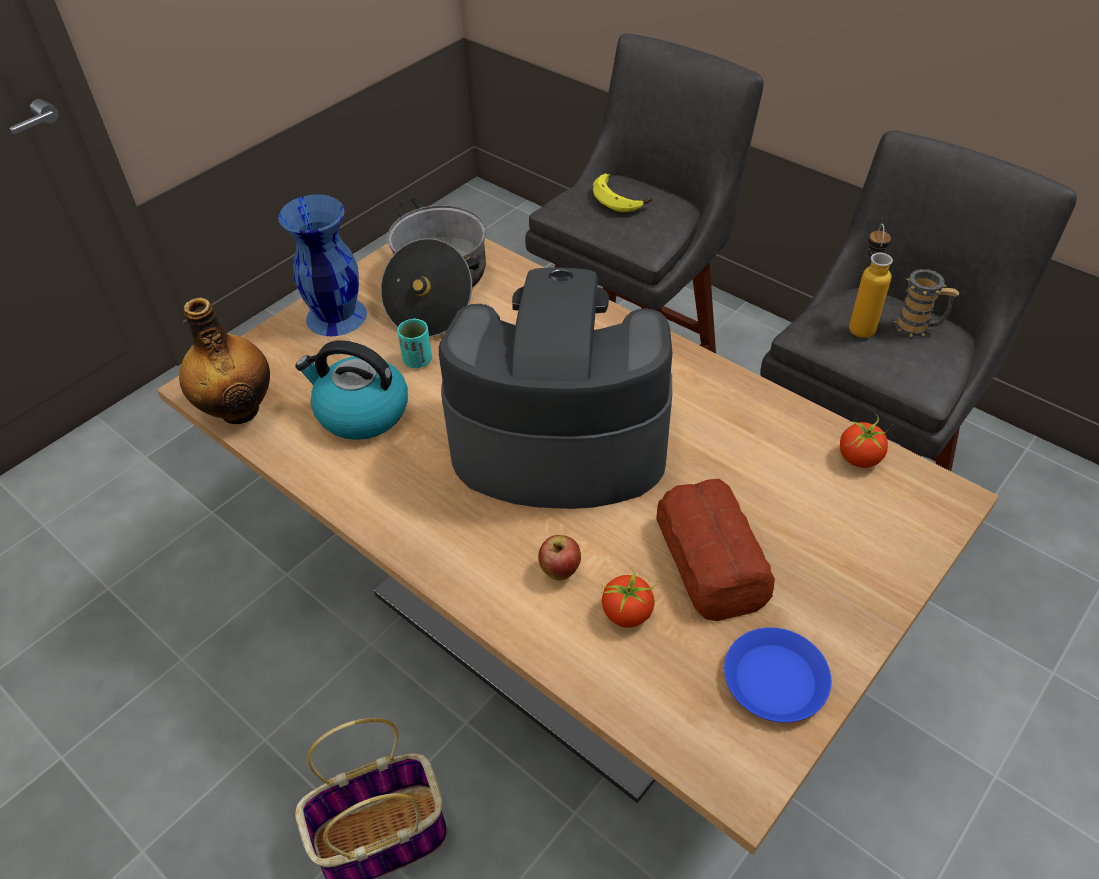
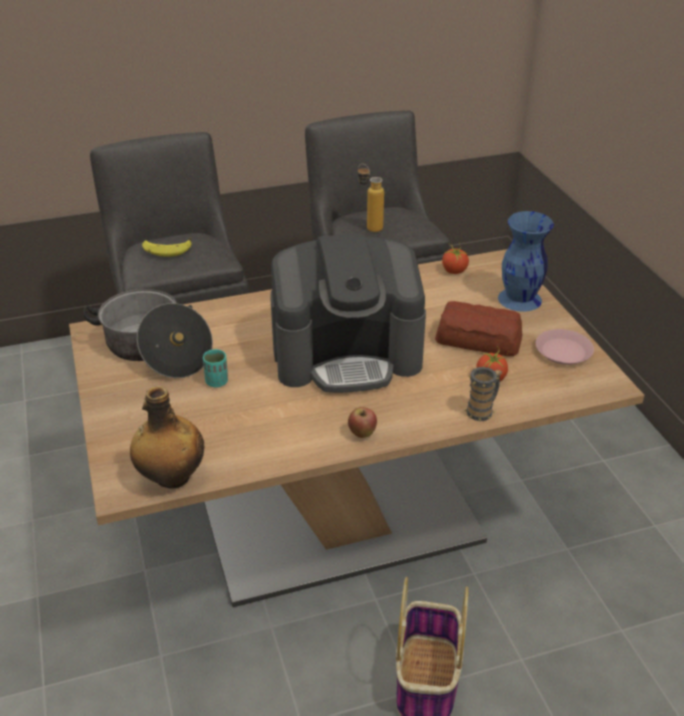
camera: 60 degrees left, 10 degrees down
(335, 316) = (125, 403): blue vase -> blue vase (519, 299)
(361, 412) = (239, 422): kettle -> none
(558, 440) = (347, 354): coffee machine -> coffee machine turned 135 degrees counterclockwise
(560, 572) = (444, 390): apple -> apple (362, 434)
(774, 680) = (563, 352): blue plate -> pink plate
(918, 328) = (391, 214): mug -> mug (482, 410)

